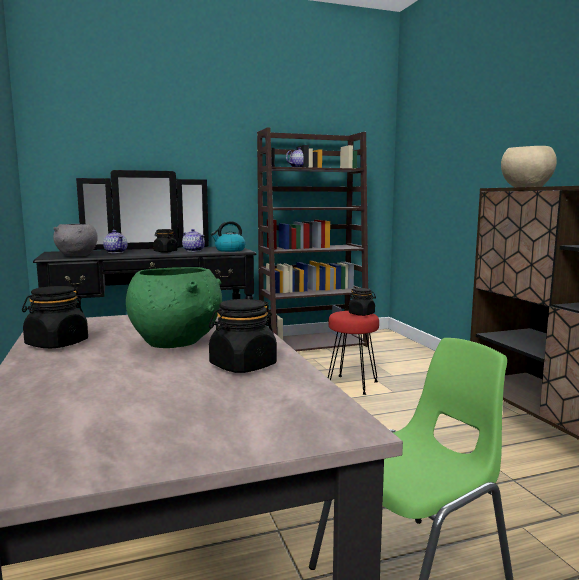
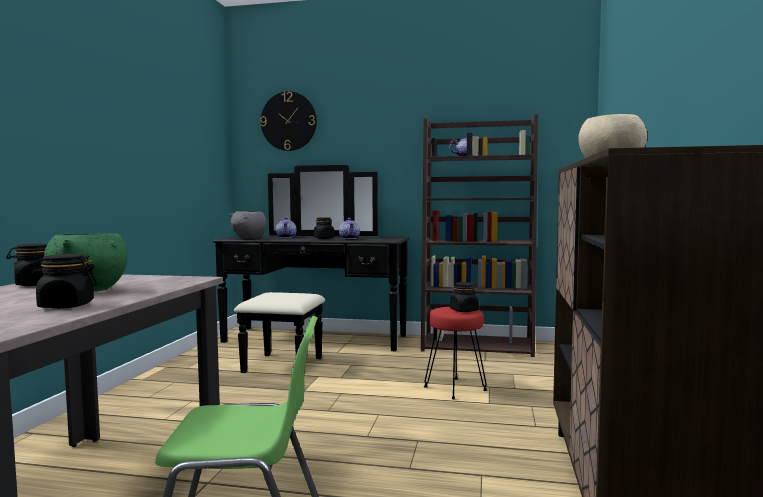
camera: 30 degrees right, 5 degrees down
(99, 117) = (289, 121): none -> wall clock
(229, 250) = (380, 239): kettle -> none

